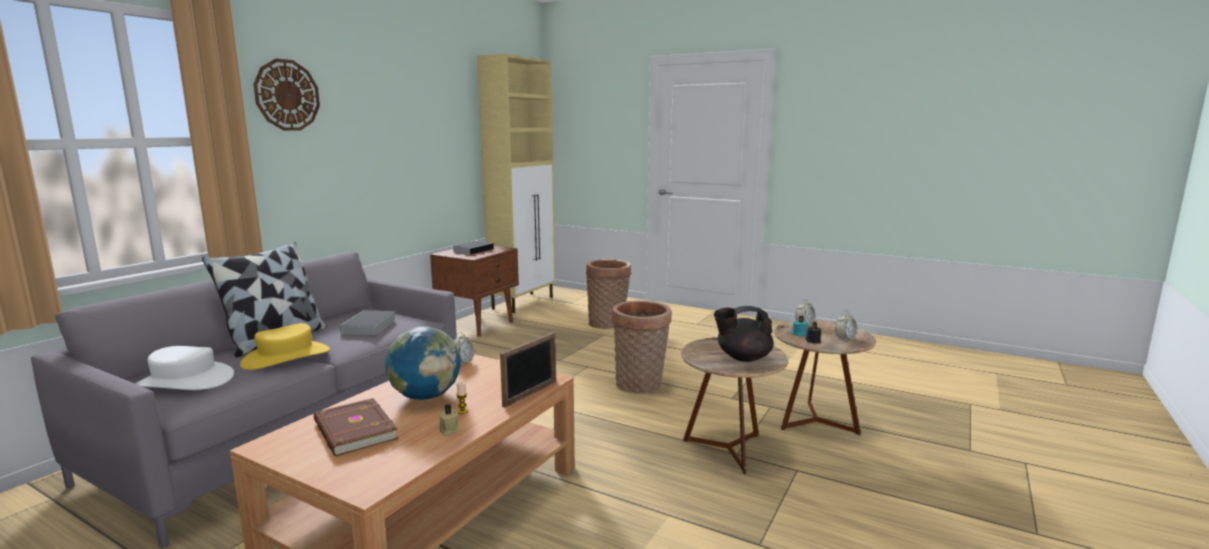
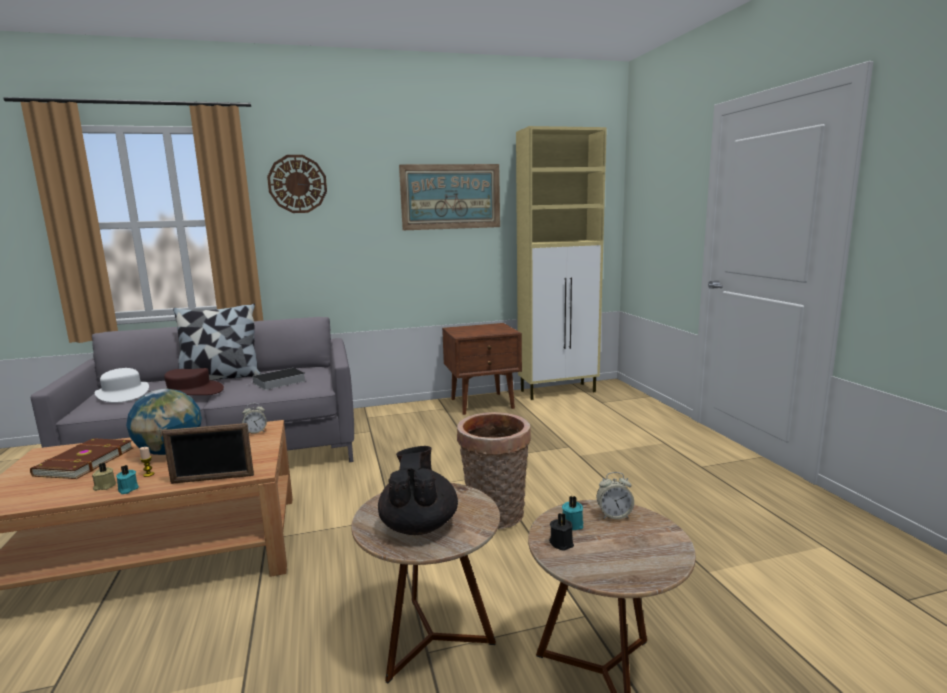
camera: 45 degrees right, 0 degrees up
(286, 357) = (189, 392): yellow hat -> brown hat
(429, 116) = (451, 197): none -> picture
(473, 250) = (481, 329): book -> none
(479, 423) = (127, 489): none -> turquoise candle
(608, 323) = (597, 435): basket -> none
(743, 358) = (419, 525): black teapot -> black teapot turned 45 degrees clockwise
(845, 339) = (618, 561): alarm clock -> none

